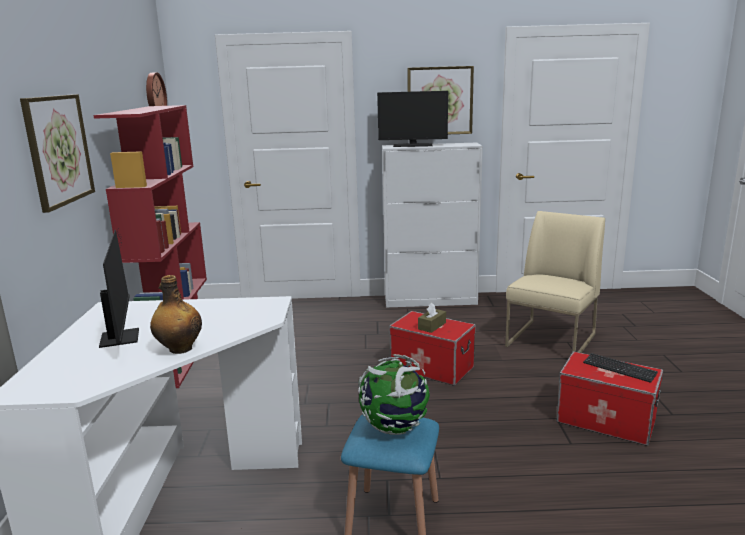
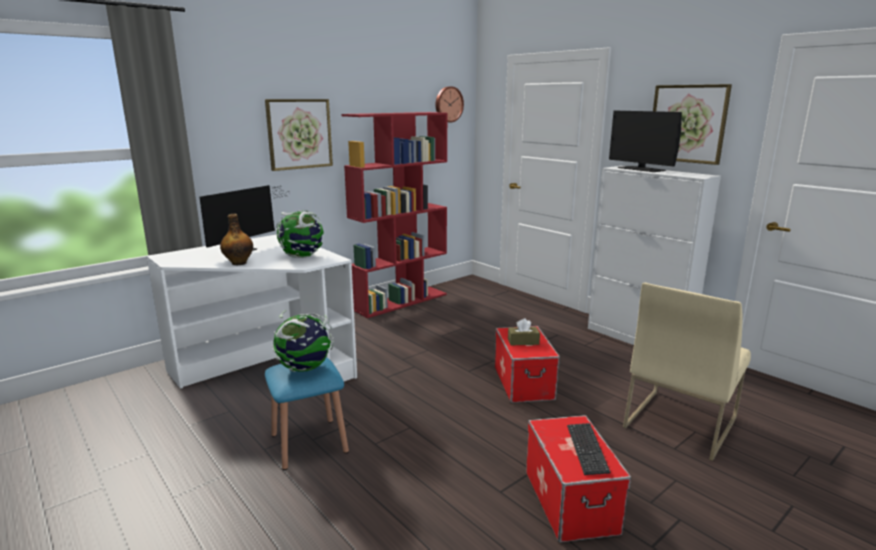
camera: 50 degrees right, 0 degrees up
(231, 313) = (302, 257): none -> globe
(551, 341) = (679, 422): beige chair -> beige chair turned 135 degrees clockwise

